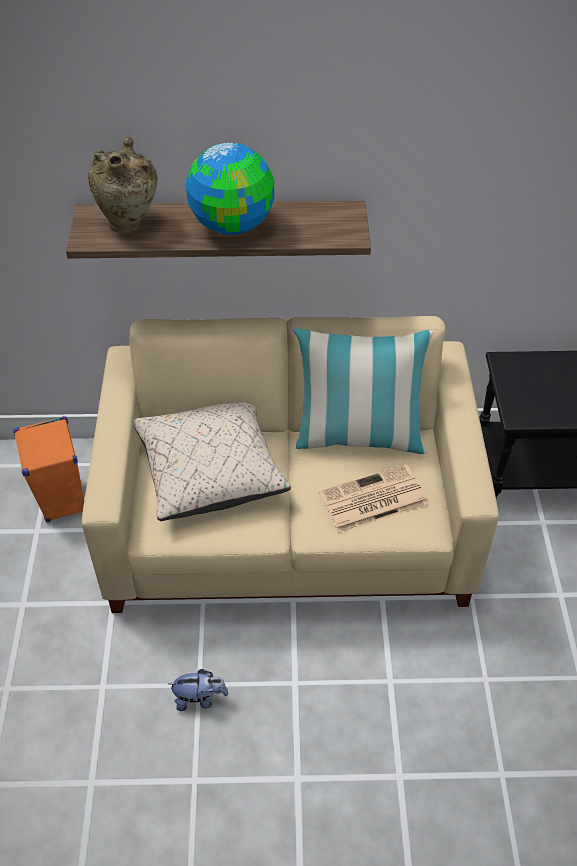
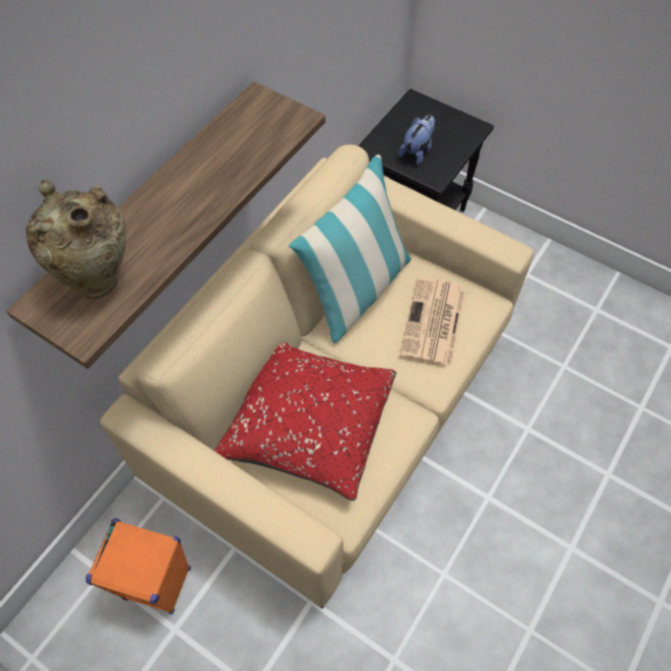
camera: 55 degrees left, 10 degrees up
(199, 699) = (457, 581): plush toy -> plush toy (417, 151)
(210, 471) = (308, 424): beige pillow -> red pillow
(233, 225) = (192, 193): globe -> none

